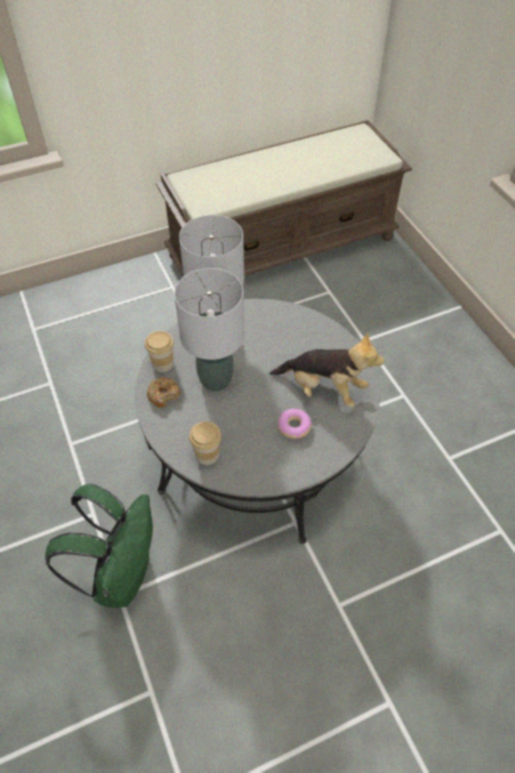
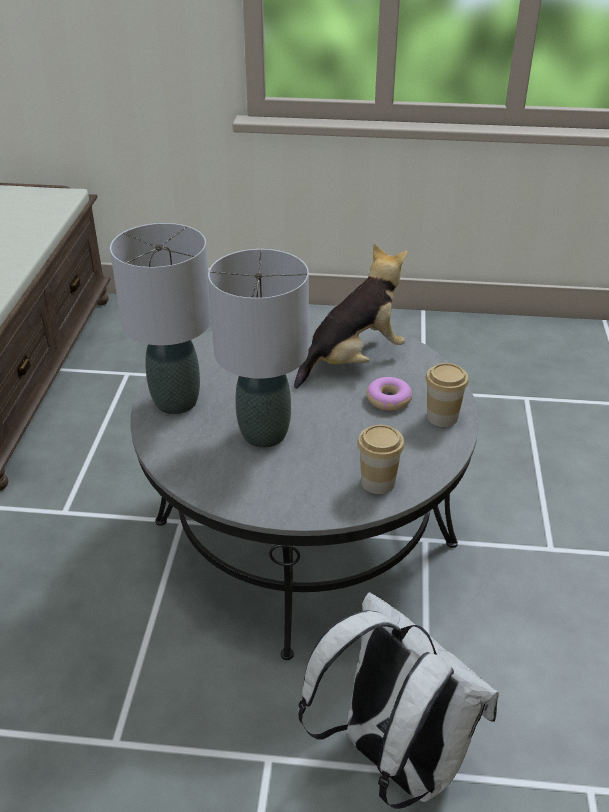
camera: 60 degrees left, 15 degrees down
(121, 574) = (392, 758): green backpack -> white backpack
(163, 364) = (192, 471): cup -> cup (442, 417)
(163, 395) = (247, 488): donut -> none

